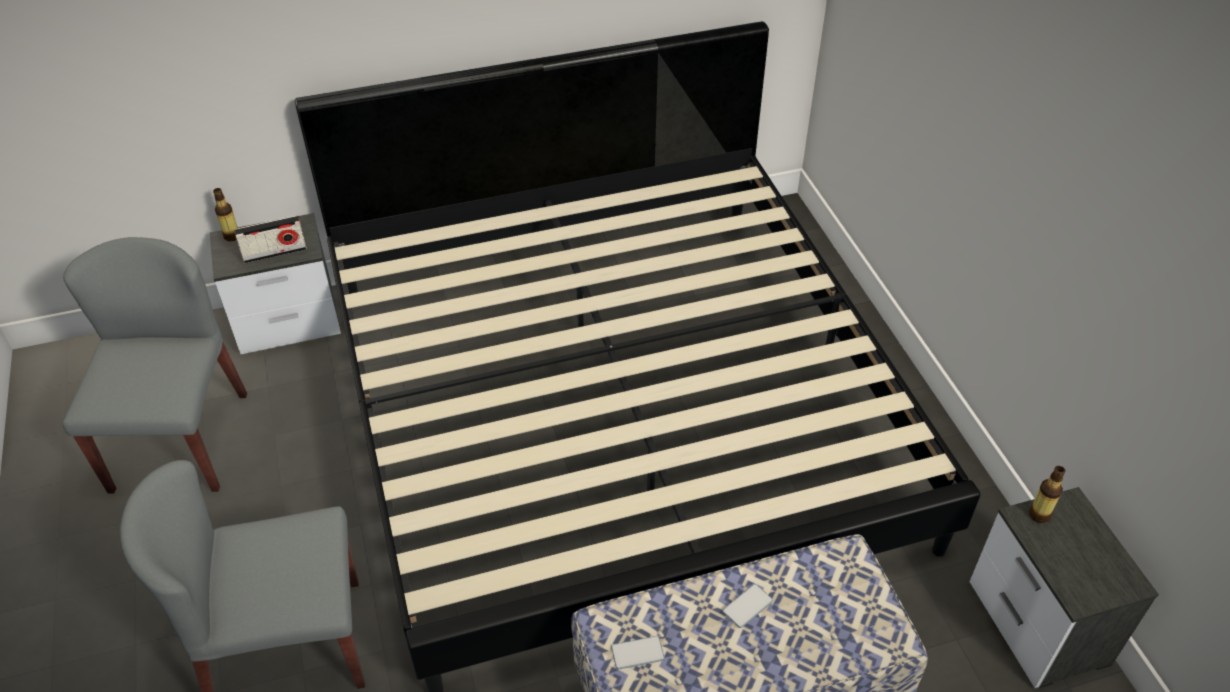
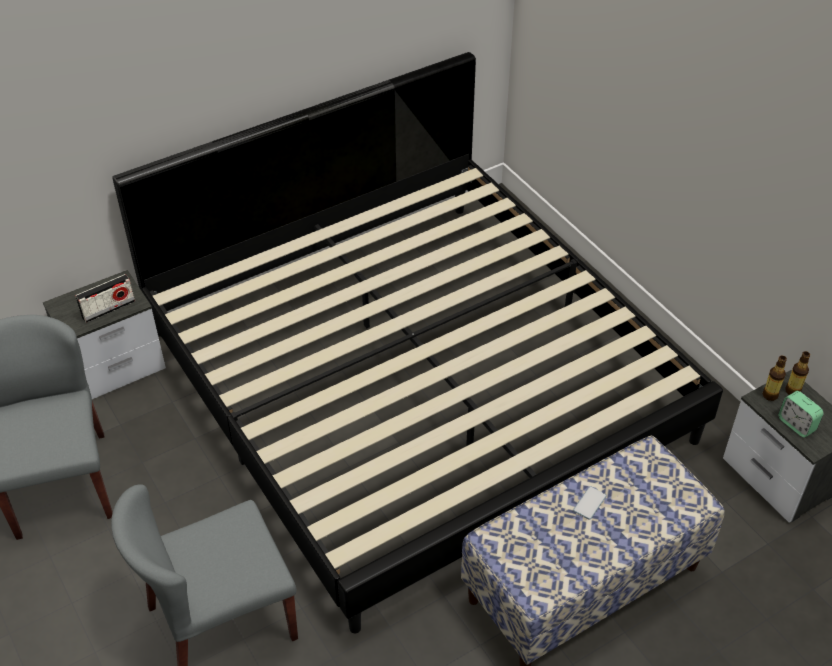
camera: 15 degrees left, 0 degrees up
(232, 236) = (64, 302): bottle -> bottle (792, 391)
(637, 653) = (523, 554): phone -> none
(1064, 562) = (796, 424): none -> alarm clock

